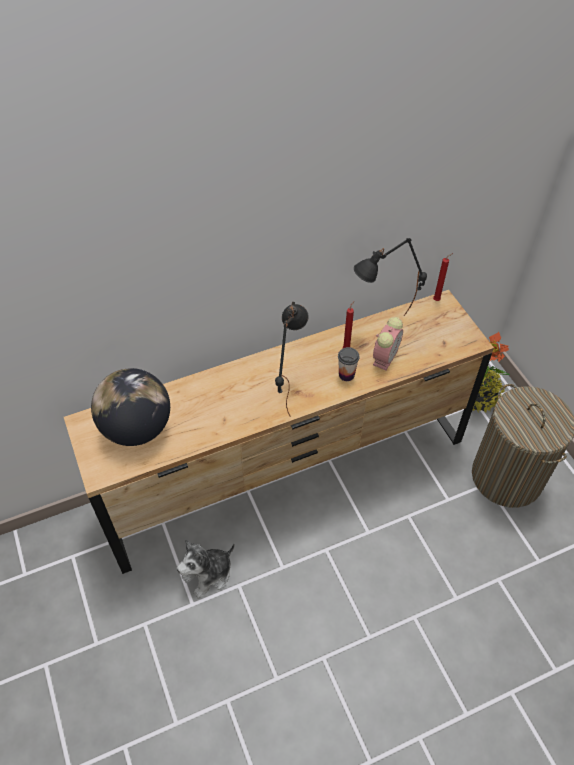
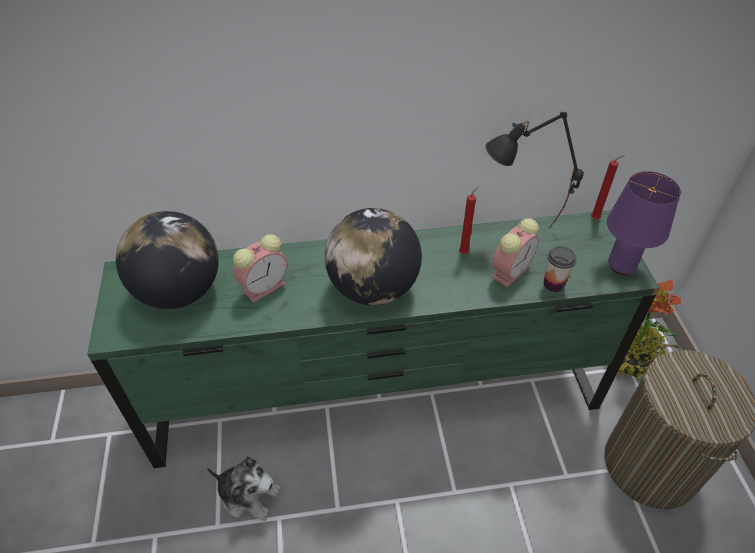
camera: 15 degrees right, 5 degrees down
(203, 409) = (265, 286): none -> alarm clock
(208, 574) = (248, 494): plush toy -> plush toy turned 135 degrees counterclockwise
(286, 473) = (377, 397): brown dresser -> green dresser
(287, 393) = (373, 288): black table lamp -> globe
(346, 375) = (454, 282): cup -> cup (553, 284)
(463, 335) = (620, 265): none -> purple table lamp

